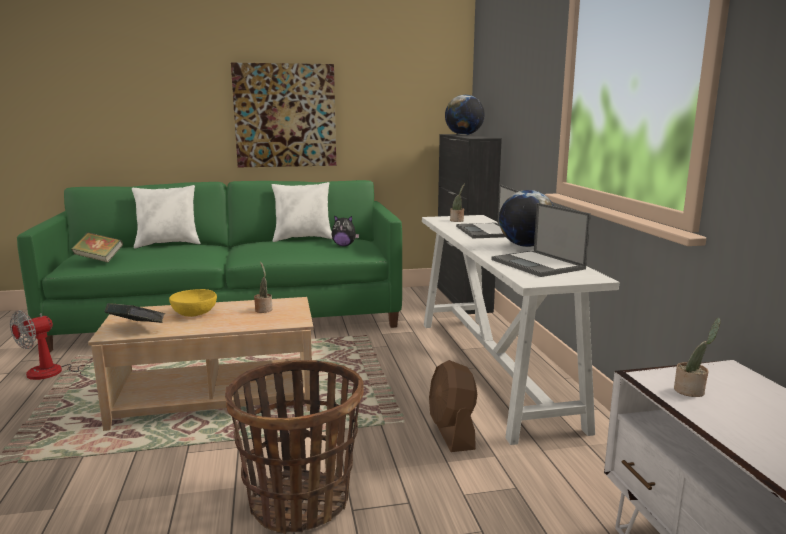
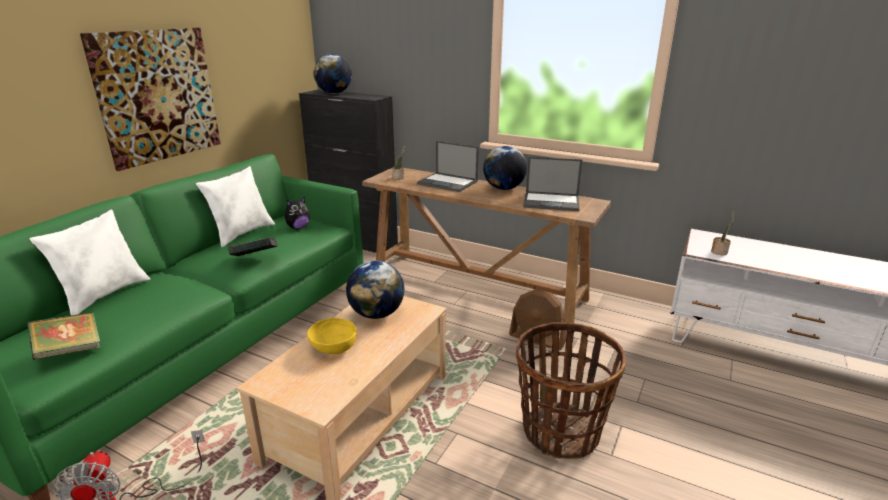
camera: 50 degrees left, 10 degrees up
(136, 329) = (329, 388): book -> book (255, 259)
(263, 309) = (377, 314): potted plant -> globe
(492, 370) = (478, 287): white console table -> brown console table

